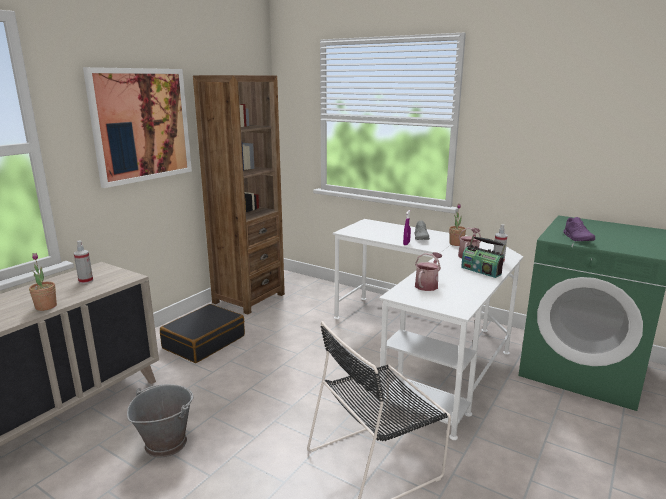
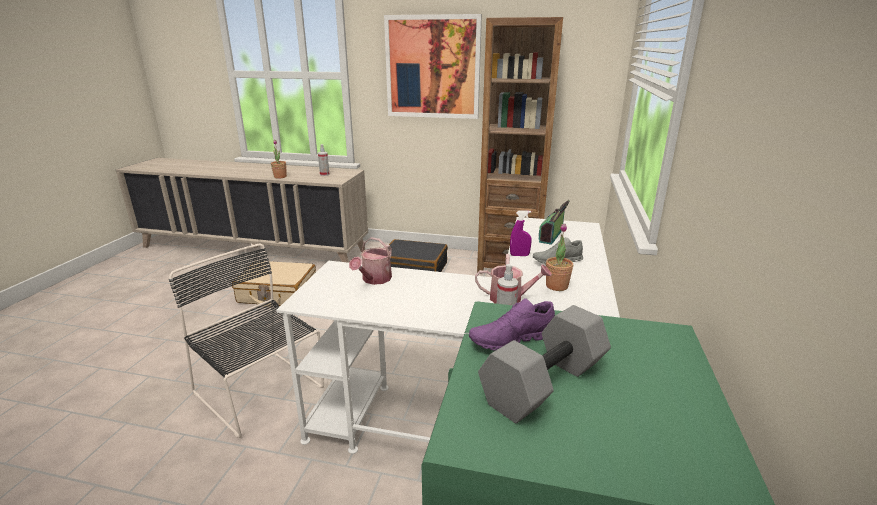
camera: 70 degrees right, 5 degrees up
(165, 443) = (277, 293): grey bucket -> beige suitcase
(427, 285) = (374, 280): watering can -> watering can turned 105 degrees clockwise
(481, 270) = (449, 310): radio -> radio (552, 236)
(611, 239) = (543, 382): none -> grey dumbbell

